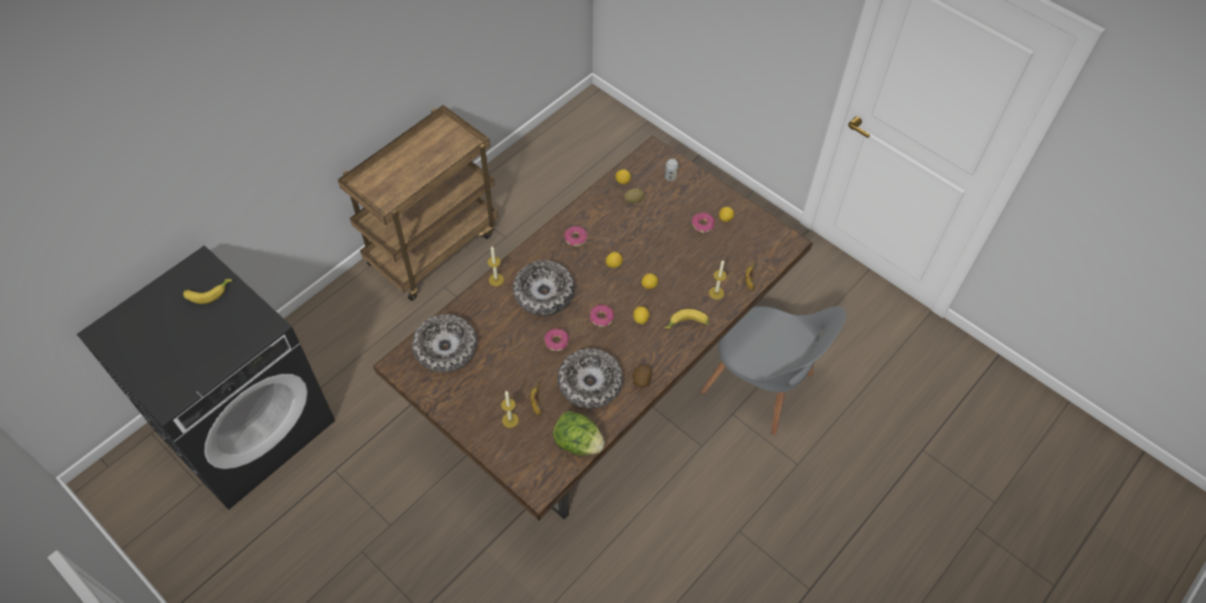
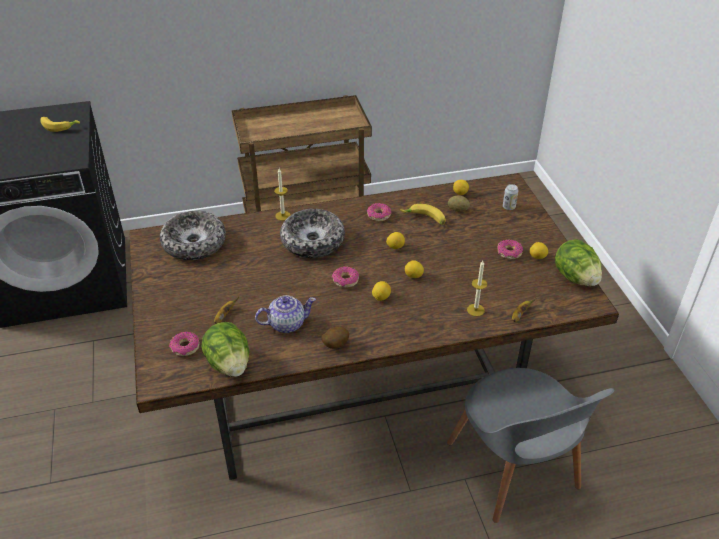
camera: 35 degrees right, 15 degrees down
(510, 420) = (190, 317): candle -> none
(556, 342) = (288, 280): donut -> donut (185, 347)
(590, 383) = (286, 324): bowl -> teapot
(687, 325) = (422, 321): banana -> banana (424, 219)
(764, 225) = (575, 278): none -> lettuce

